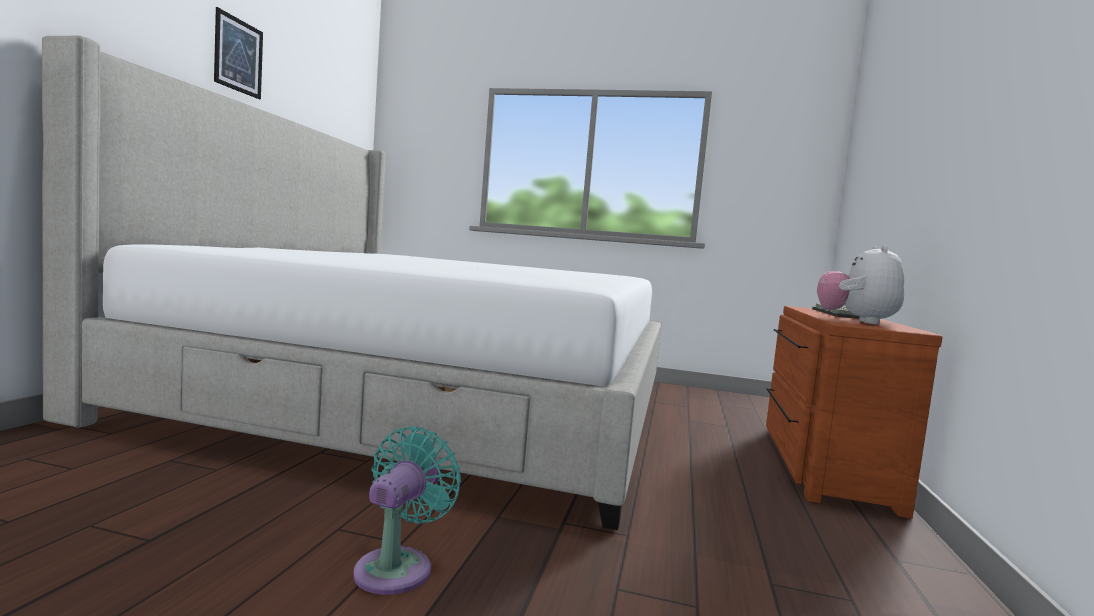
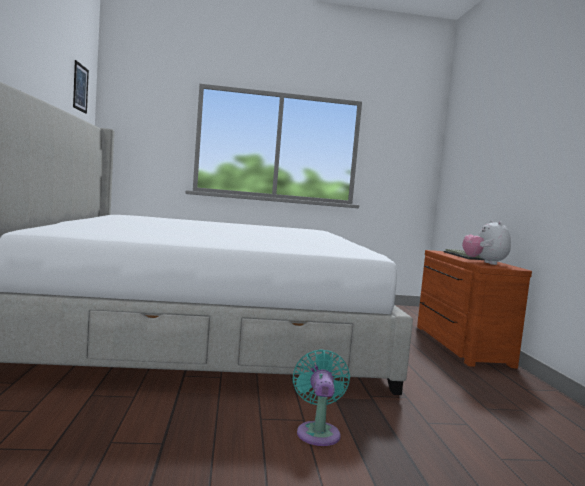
camera: 20 degrees left, 0 degrees up
(238, 55) = (33, 60): picture -> picture (80, 87)

